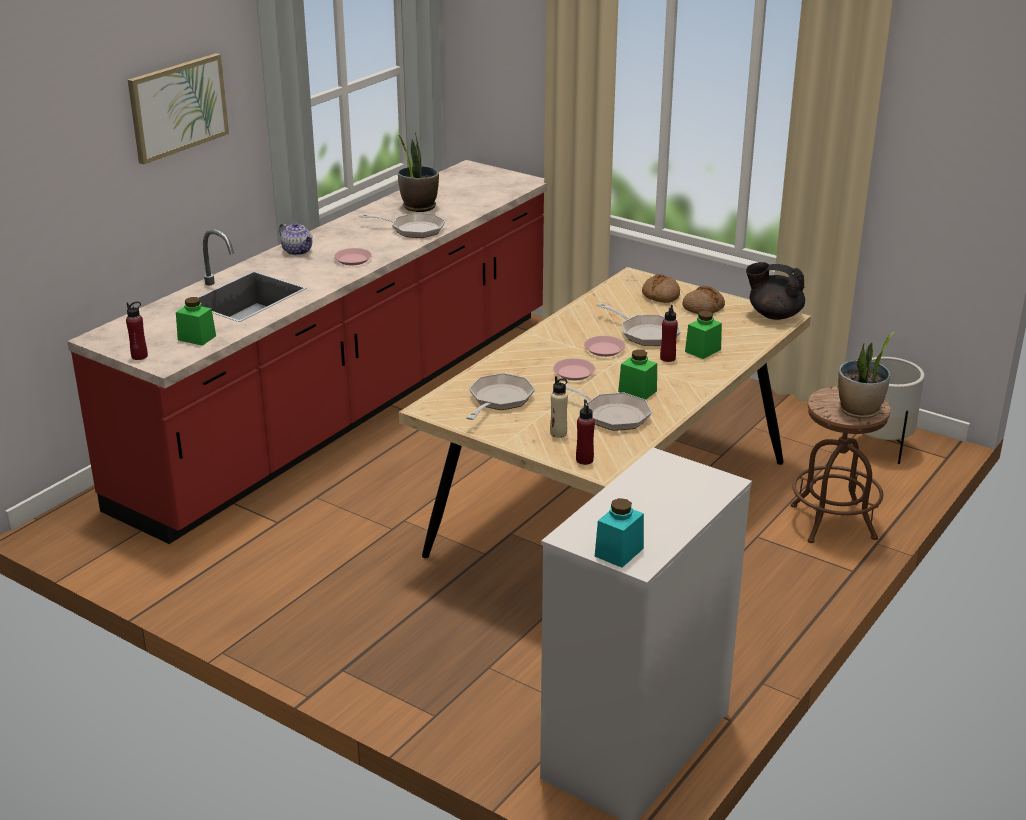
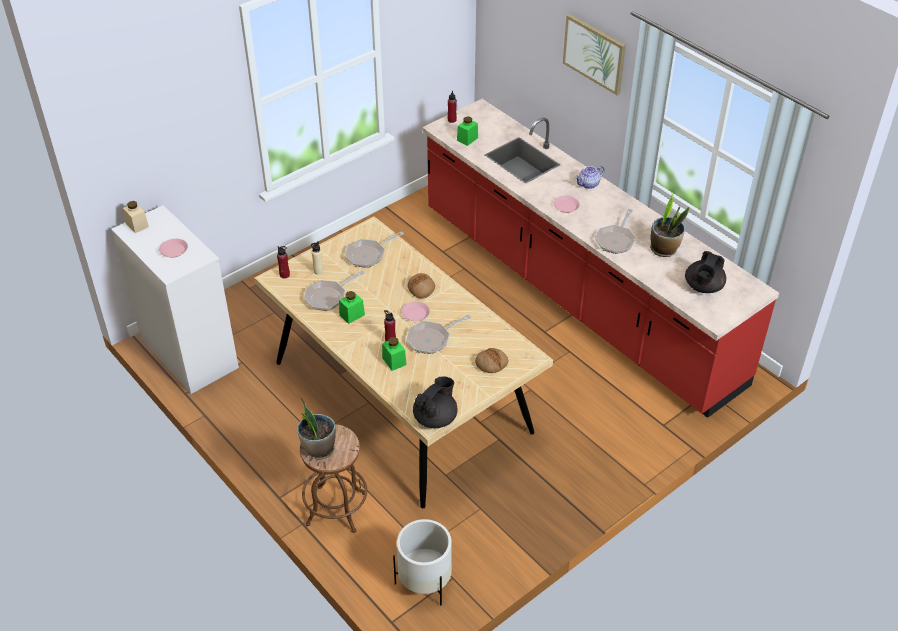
camera: 105 degrees right, 15 degrees up
(478, 187) = (703, 287): none -> black teapot
(499, 400) = (368, 255): frying pan -> frying pan turned 105 degrees clockwise
(573, 373) = (389, 292): pink plate -> pink plate (174, 250)
(619, 552) = (137, 225): turquoise jar -> beige jar
(703, 307) = (462, 381): bread -> bread (421, 289)

